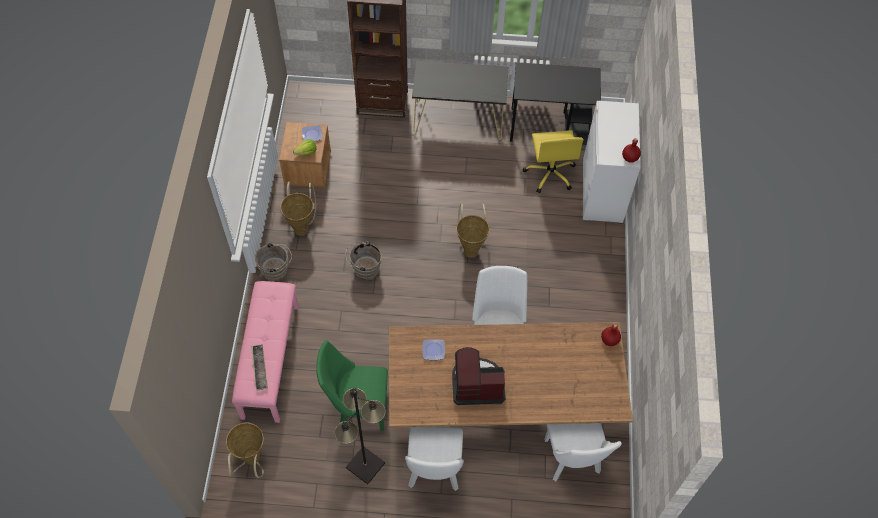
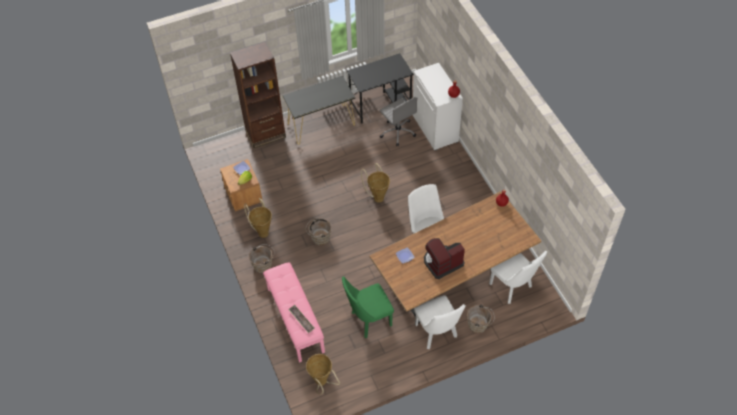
camera: 25 degrees left, 5 degrees down
(365, 466) = (394, 350): black floor lamp -> none
(495, 490) = (479, 325): none -> brown bucket
(550, 173) = (397, 132): yellow office chair -> grey office chair

